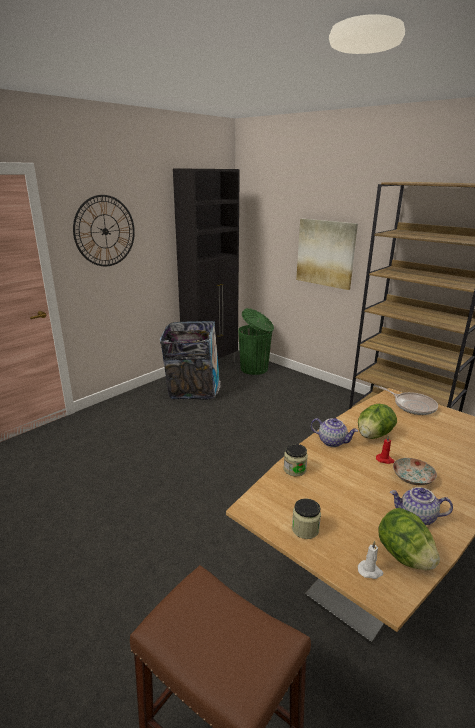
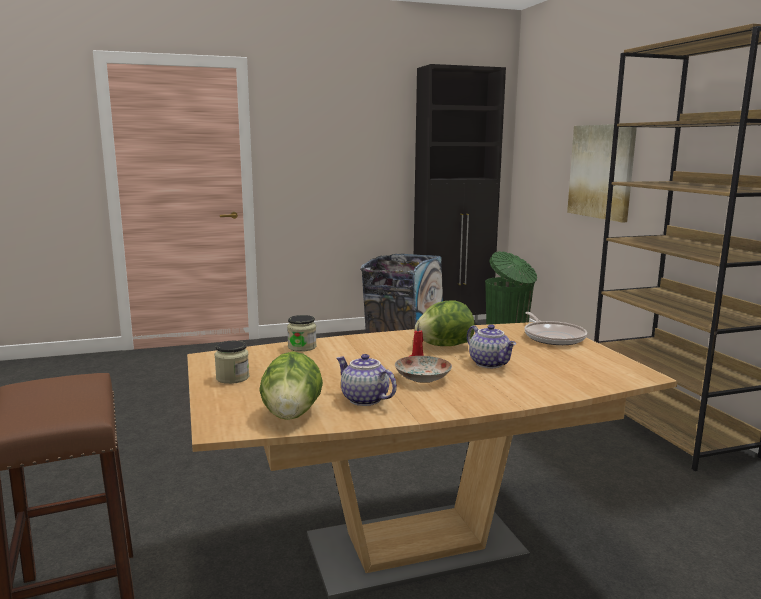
camera: 30 degrees right, 10 degrees down
(105, 231) = (320, 134): wall clock -> none
(332, 441) = (384, 340): teapot -> teapot (490, 363)
(370, 571) = (238, 412): white candle -> none

